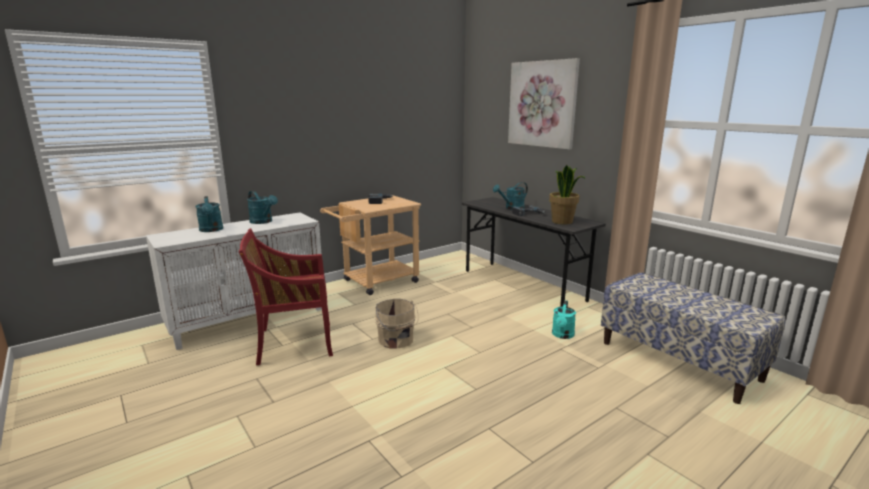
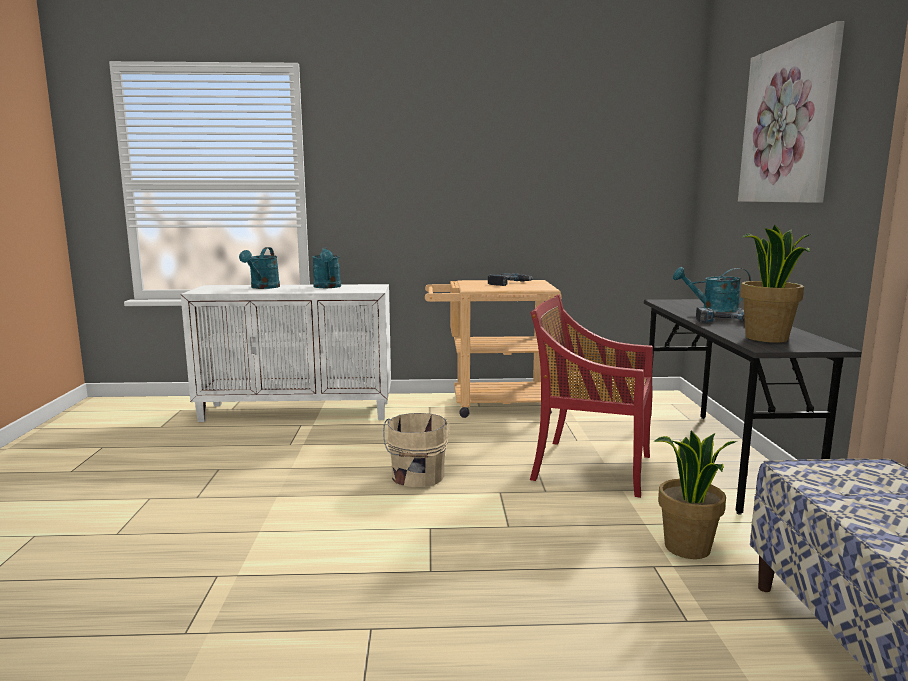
camera: 35 degrees right, 5 degrees down
(293, 343) = (304, 445): red chair -> red chair (589, 467)
(562, 335) = (687, 548): turquoise watering can -> potted plant

